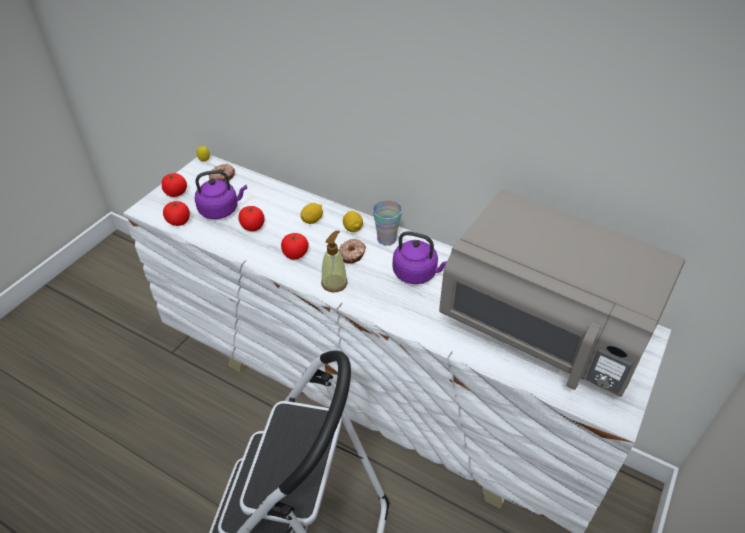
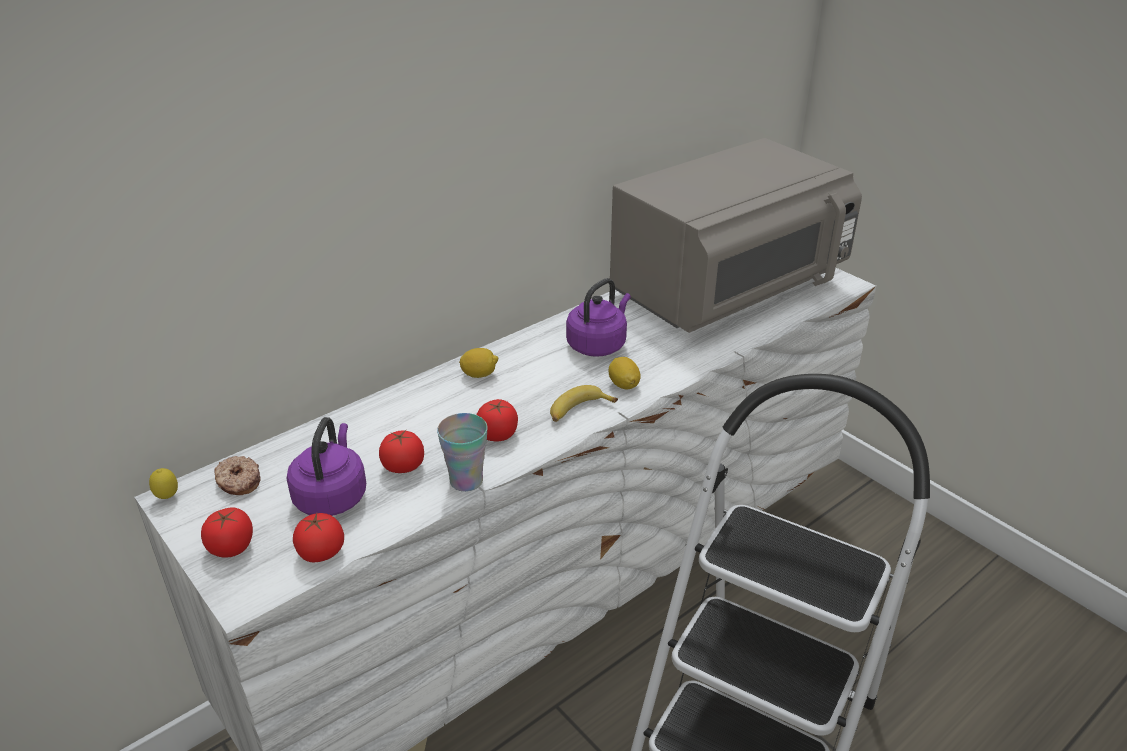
camera: 70 degrees left, 10 degrees down
(312, 220) = (434, 405): lemon -> lemon (623, 385)
(334, 283) = (578, 411): soap dispenser -> banana
(352, 254) = (532, 385): donut -> none
(386, 239) = (520, 352): cup -> cup (466, 481)

